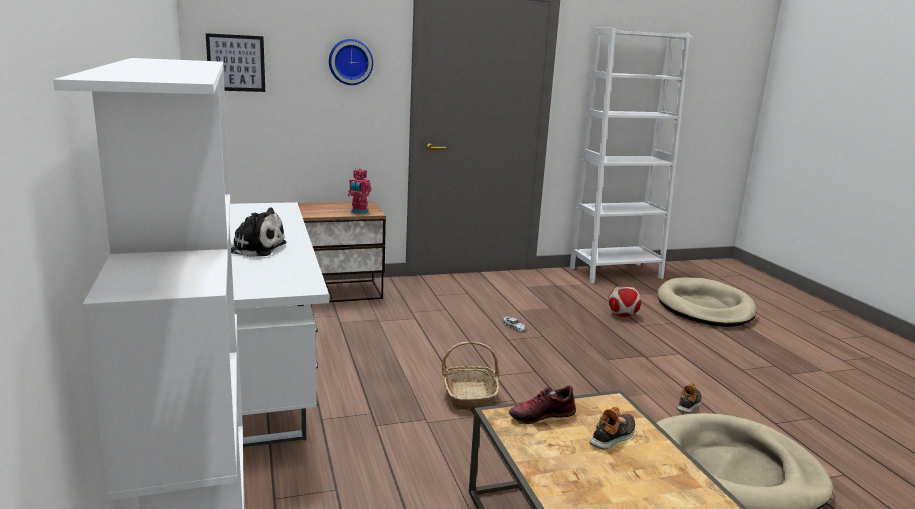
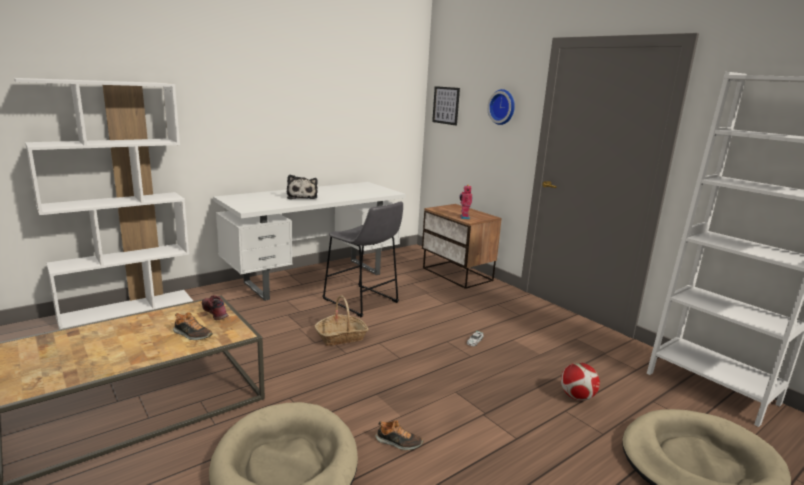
camera: 70 degrees right, 0 degrees up
(375, 363) = (363, 302): none -> grey stool

